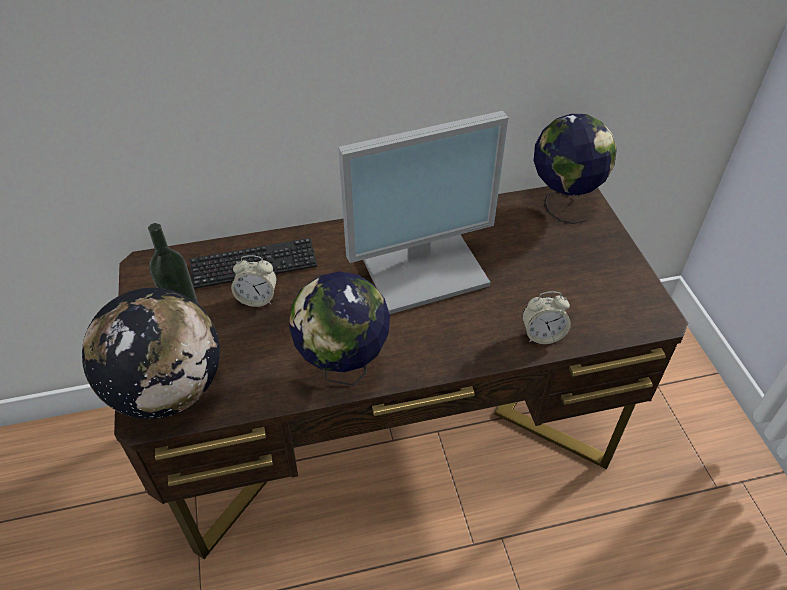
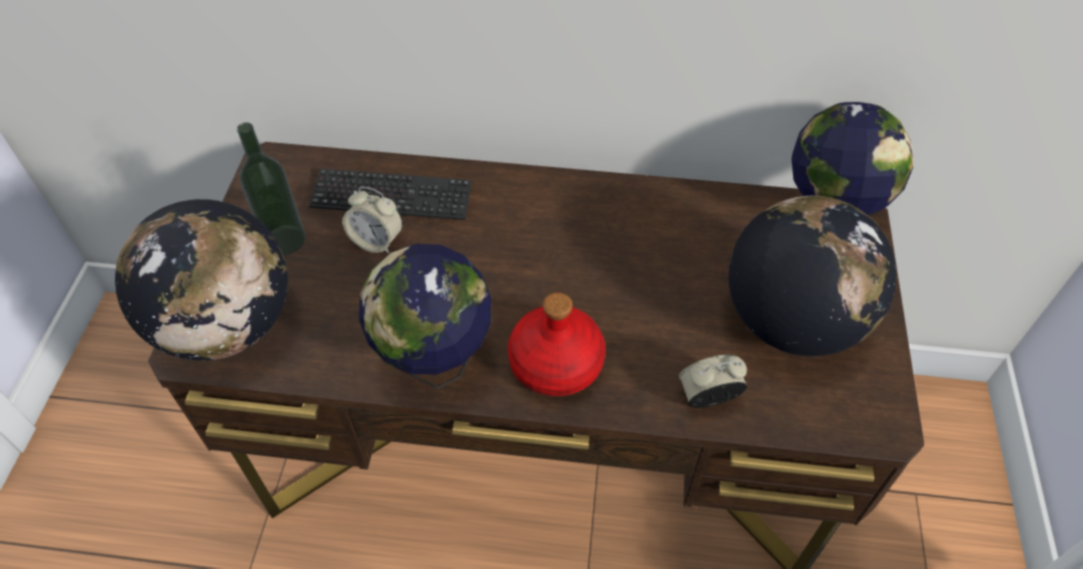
camera: 20 degrees right, 5 degrees up
(423, 265) = (597, 255): monitor -> none
(430, 342) = (556, 362): none -> red bottle
(542, 335) = (708, 397): alarm clock -> alarm clock turned 150 degrees clockwise
(572, 271) = (792, 321): none -> globe

